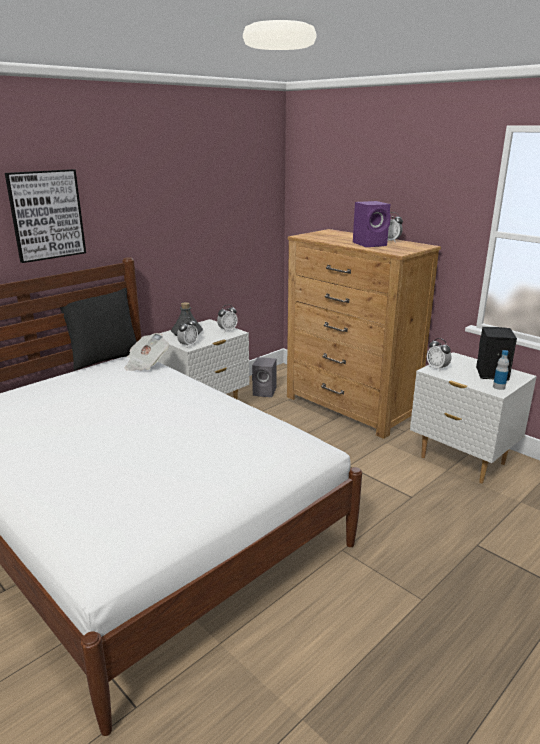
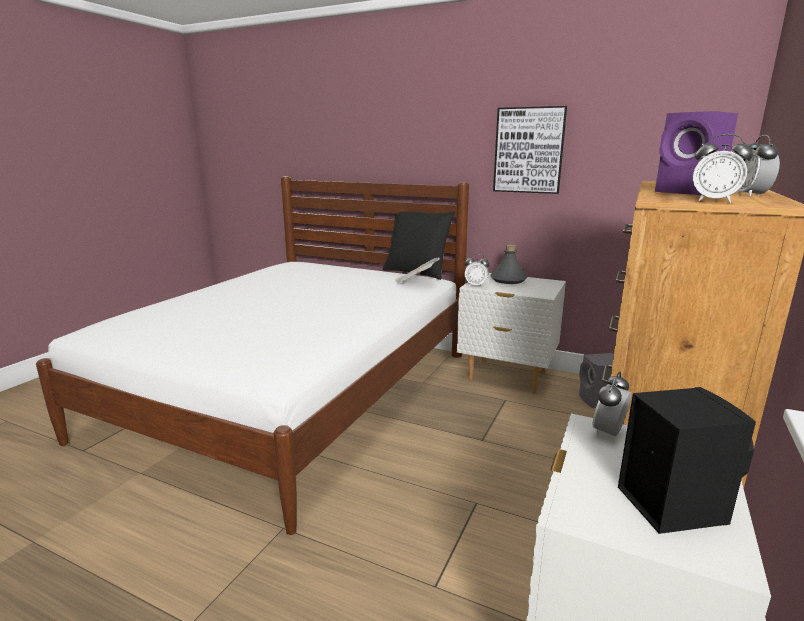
camera: 70 degrees right, 5 degrees down
(46, 215) = (400, 131): picture -> picture (528, 150)
(227, 330) = (543, 291): alarm clock -> alarm clock (714, 201)
(499, 387) = (597, 517): bottle -> none

